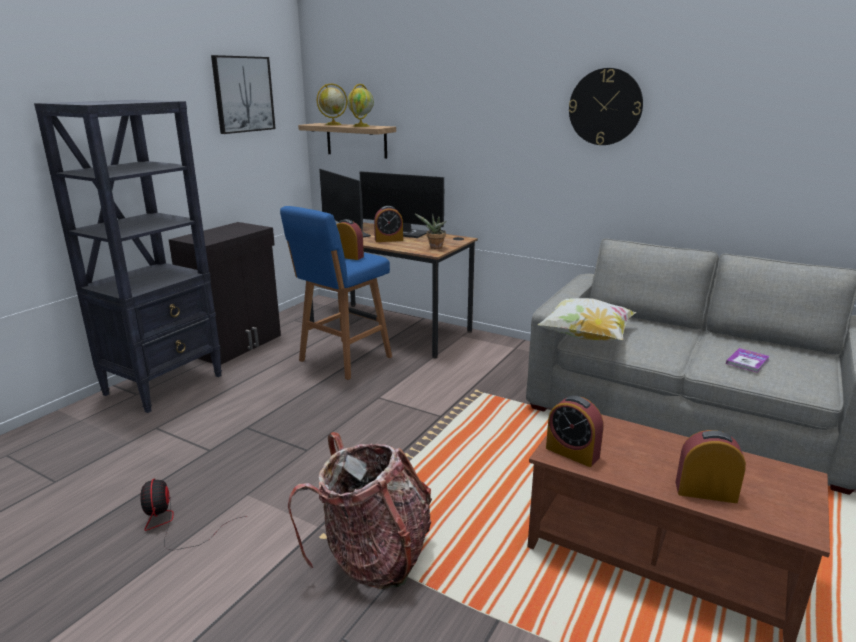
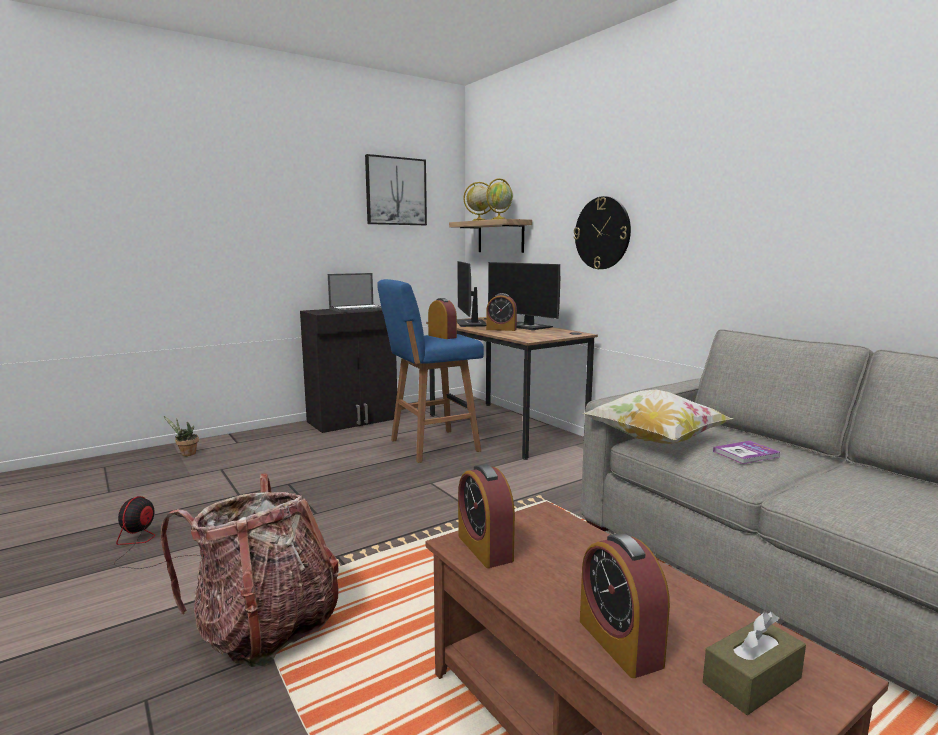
camera: 25 degrees right, 10 degrees down
(165, 384) = (265, 439): black bookcase -> none
(231, 230) = (358, 309): none -> laptop
(434, 247) = (537, 337): potted plant -> potted plant (186, 454)
(605, 107) = (734, 172): wall clock -> wall clock (602, 233)
(705, 492) = (619, 642): alarm clock -> alarm clock turned 150 degrees counterclockwise
(747, 361) = (874, 500): book -> book (746, 454)
(778, 492) = (752, 680): none -> brown tissue box

